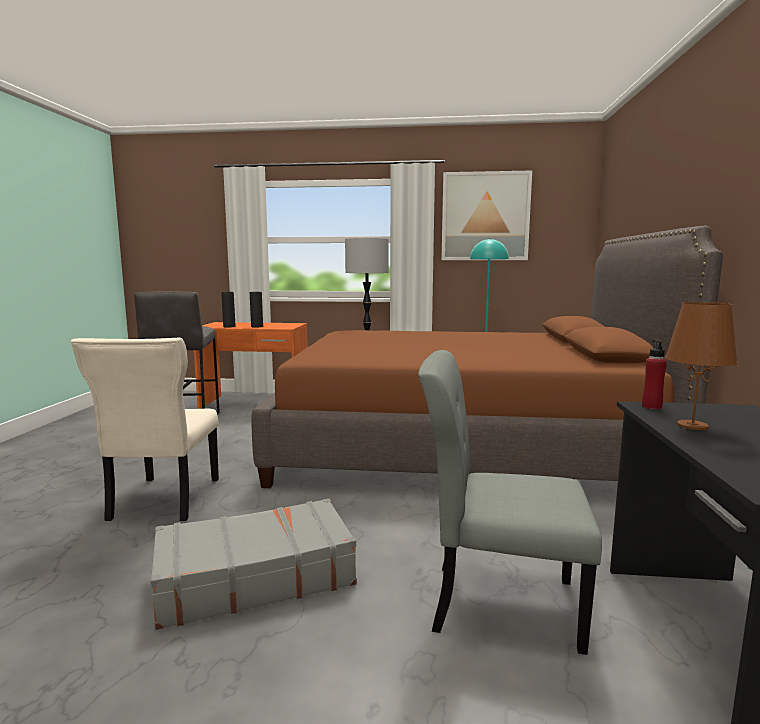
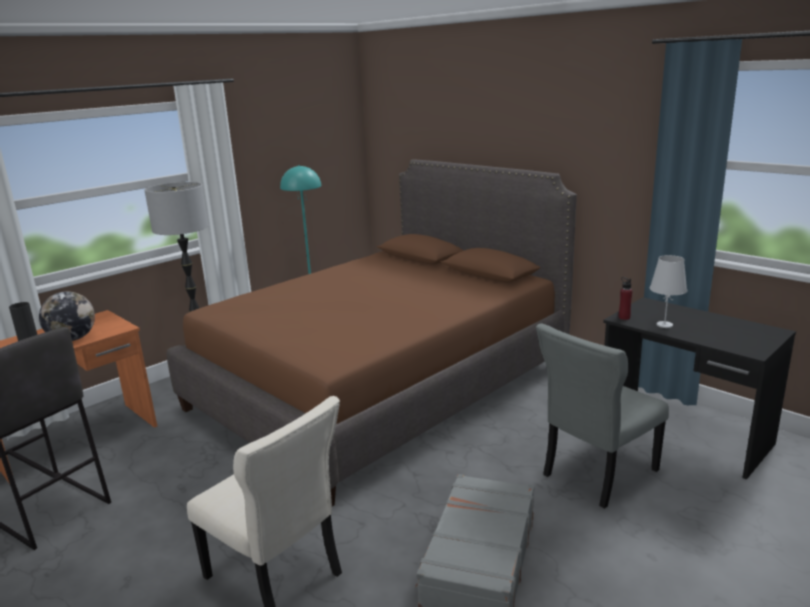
camera: 50 degrees left, 10 degrees up
(257, 326) = (72, 339): black vase -> globe
(485, 216) = (274, 137): picture -> none
(692, 425) = (664, 325): brown table lamp -> white table lamp

